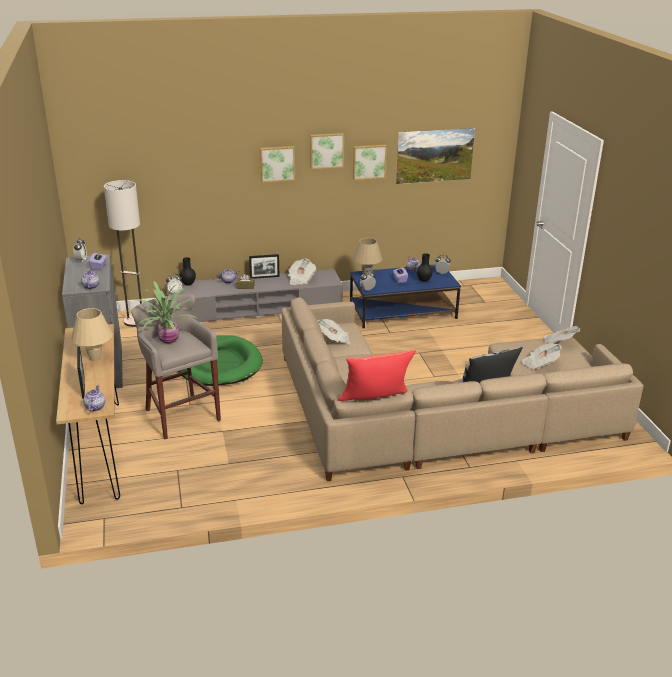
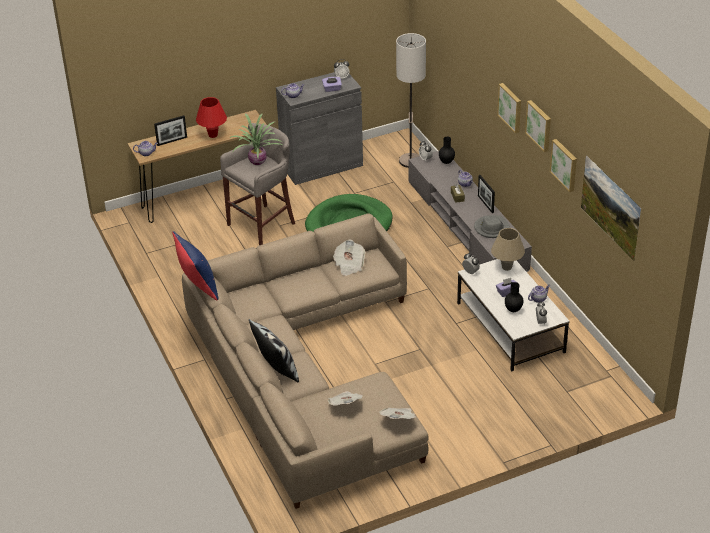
camera: 80 degrees right, 10 degrees up
(95, 358) = (213, 135): beige table lamp -> red table lamp
(300, 279) = (491, 228): newspaper -> grey hat
(375, 401) = (198, 285): red pillow -> blue pillow
(402, 311) = (509, 327): blue coffee table -> white coffee table

